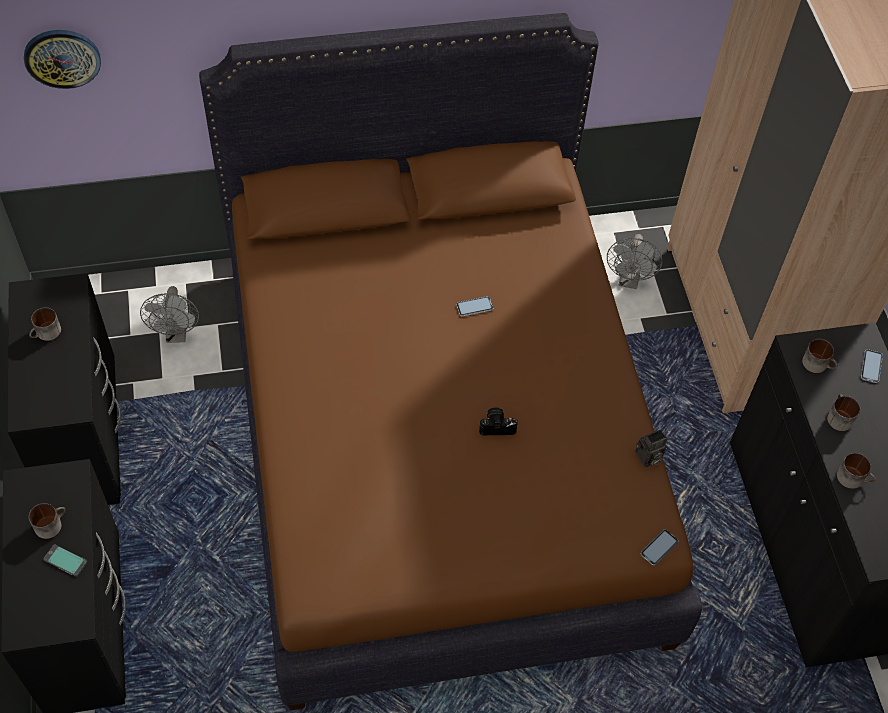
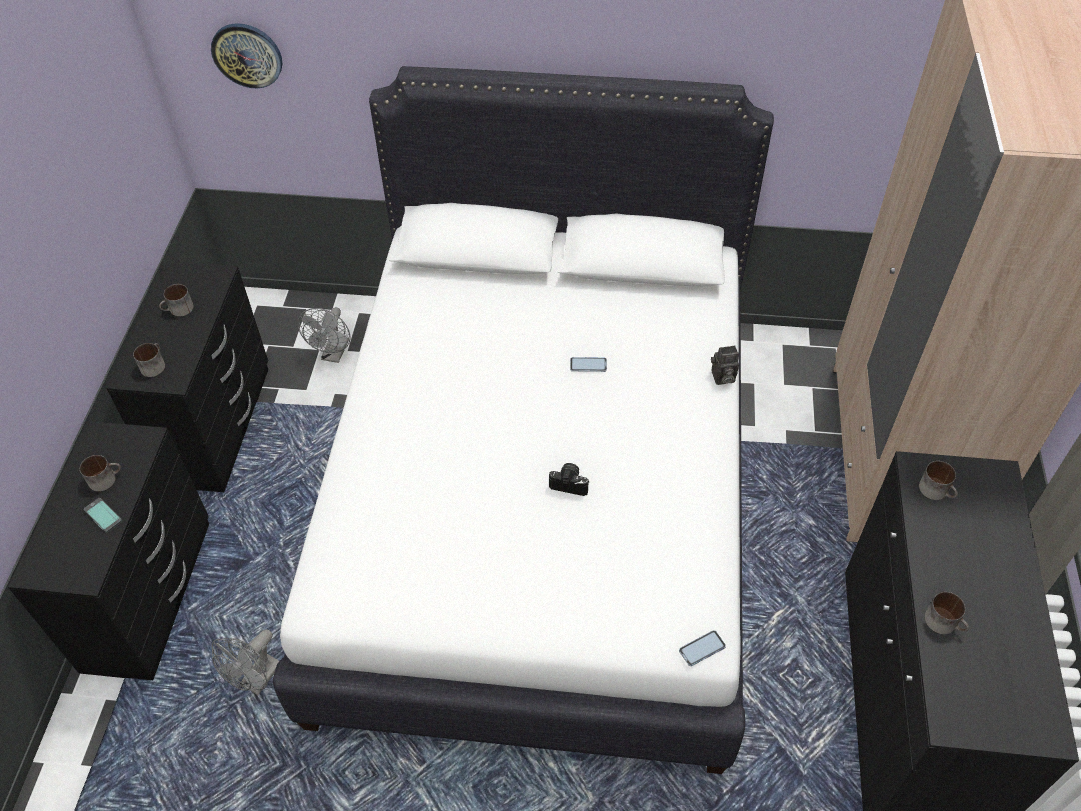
camera: 20 degrees right, 5 degrees down
(437, 441) = (541, 502): brown bed -> white bed
(629, 280) = (785, 392): grey fan -> grey fan (257, 681)
(648, 458) = (720, 552): camera -> camera (722, 378)
(838, 416) = (944, 551): mug -> mug (153, 365)
(871, 366) = (1000, 506): phone -> none

